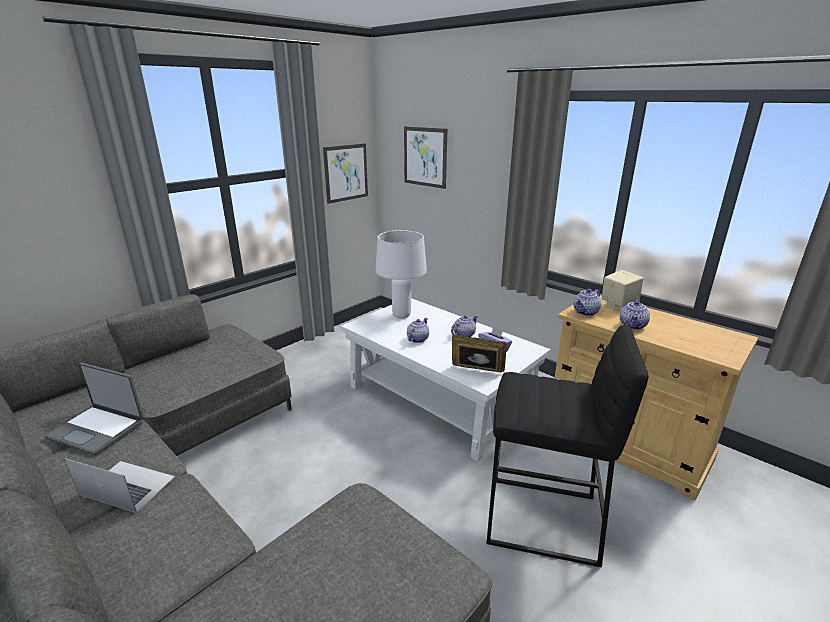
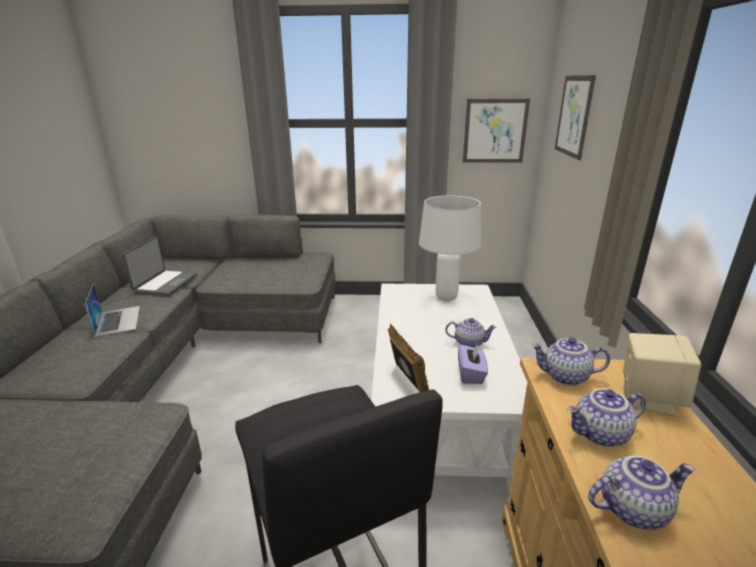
camera: 50 degrees right, 0 degrees up
(98, 429) = (165, 284): laptop -> laptop turned 150 degrees counterclockwise
(417, 339) = (417, 323): teapot -> teapot (632, 508)

